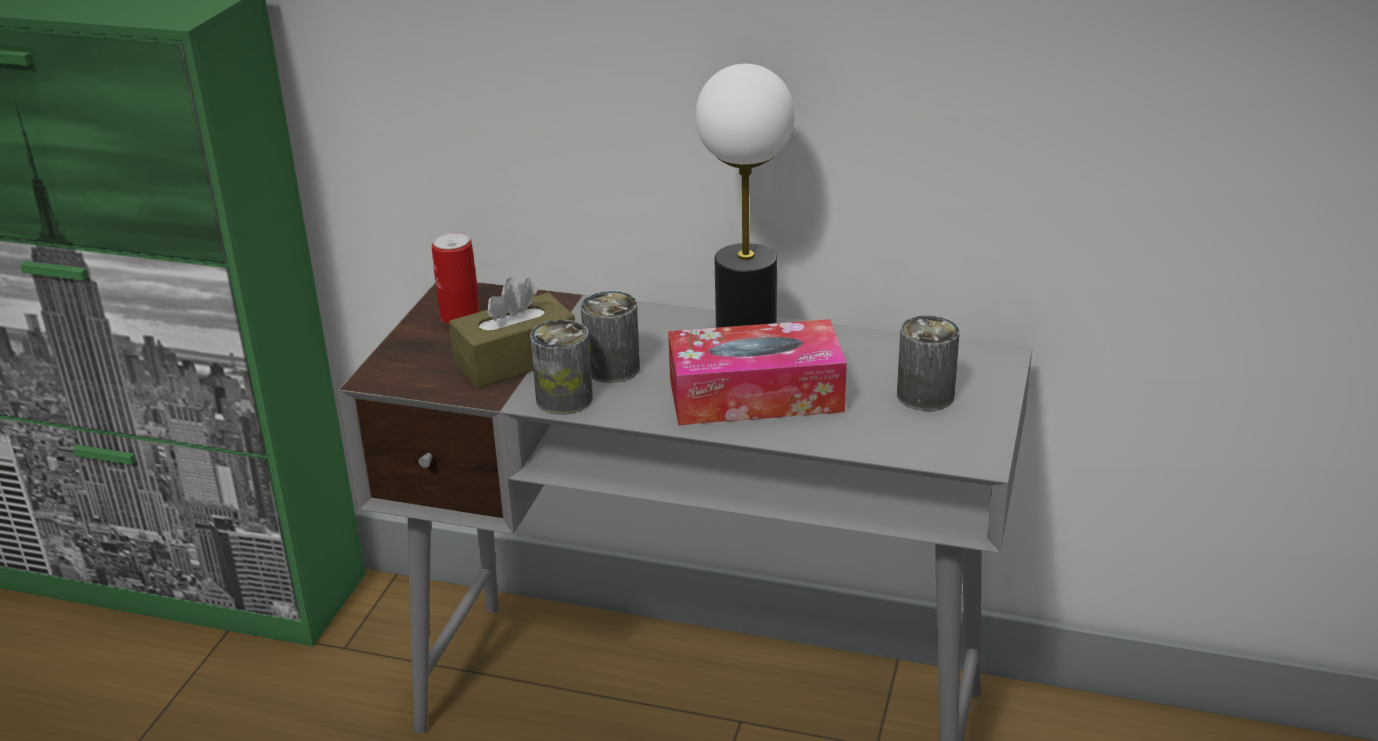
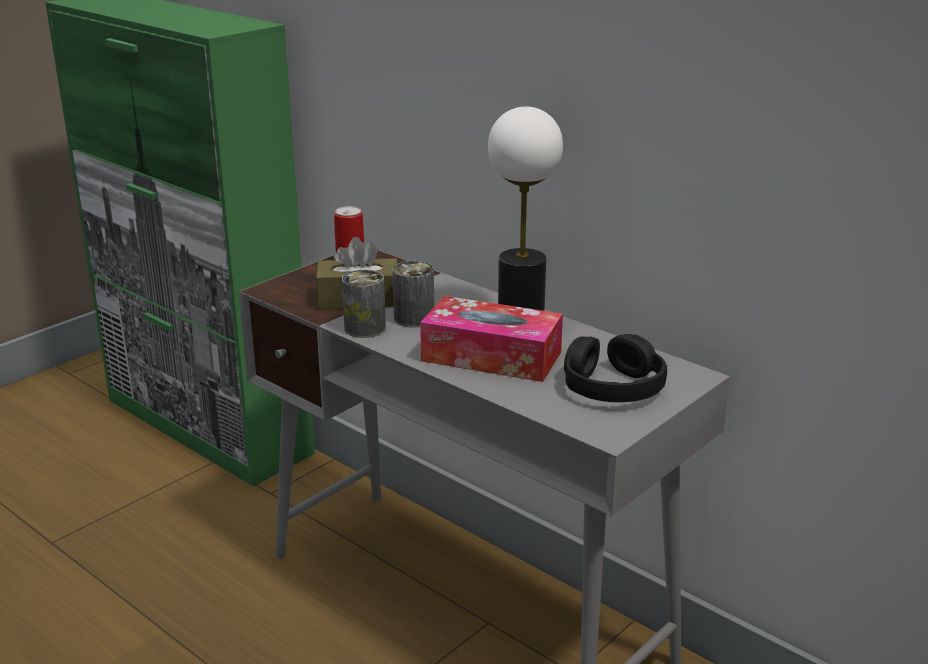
camera: 25 degrees right, 5 degrees down
(925, 395) = (612, 386): can -> black headphones

